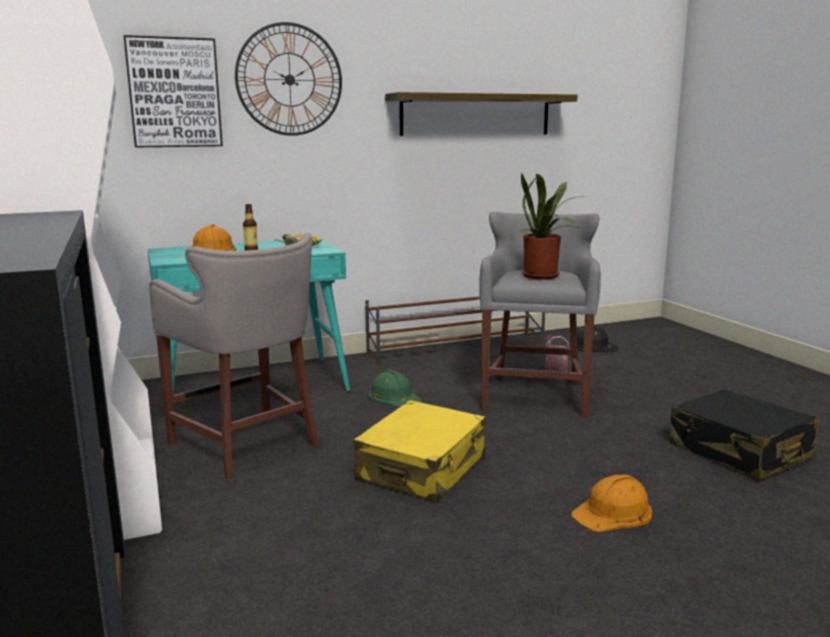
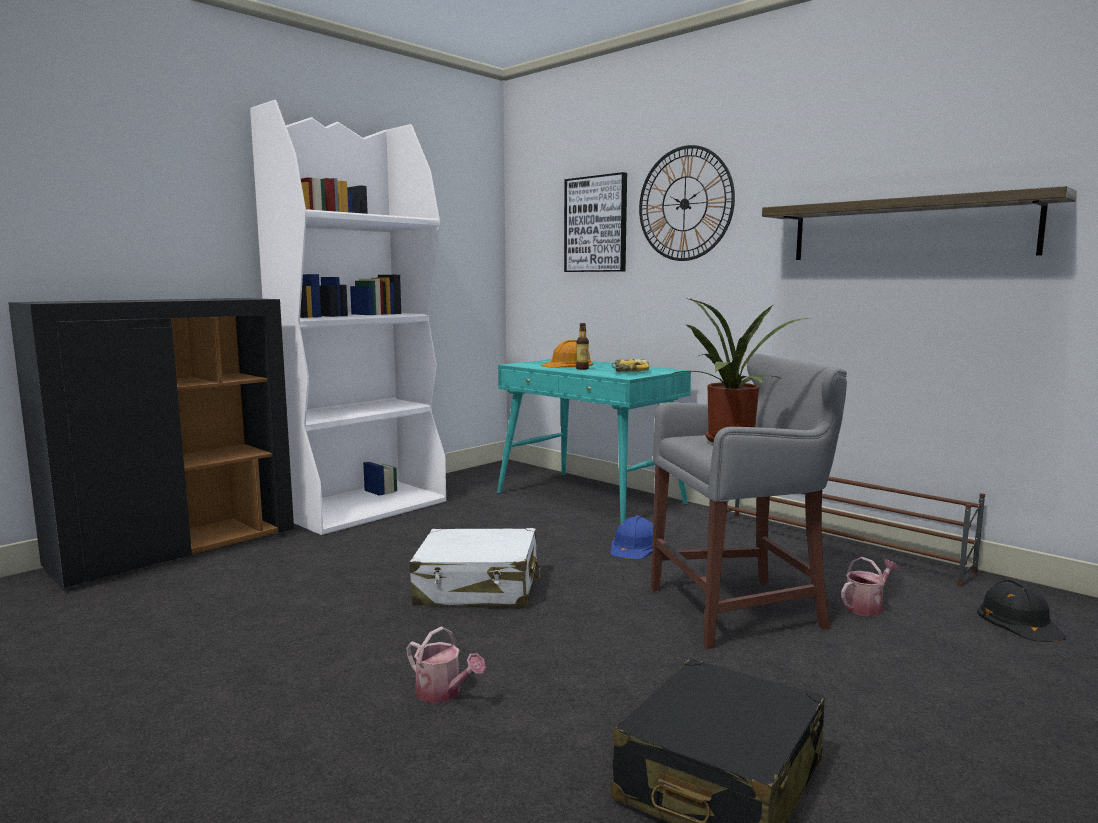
camera: 65 degrees right, 5 degrees down
(248, 444) = (471, 524): grey stool -> none
(394, 396) = (634, 547): green hard hat -> blue hard hat
(422, 468) = (478, 588): yellow suitcase -> white suitcase
(613, 512) = (443, 693): orange hard hat -> watering can

